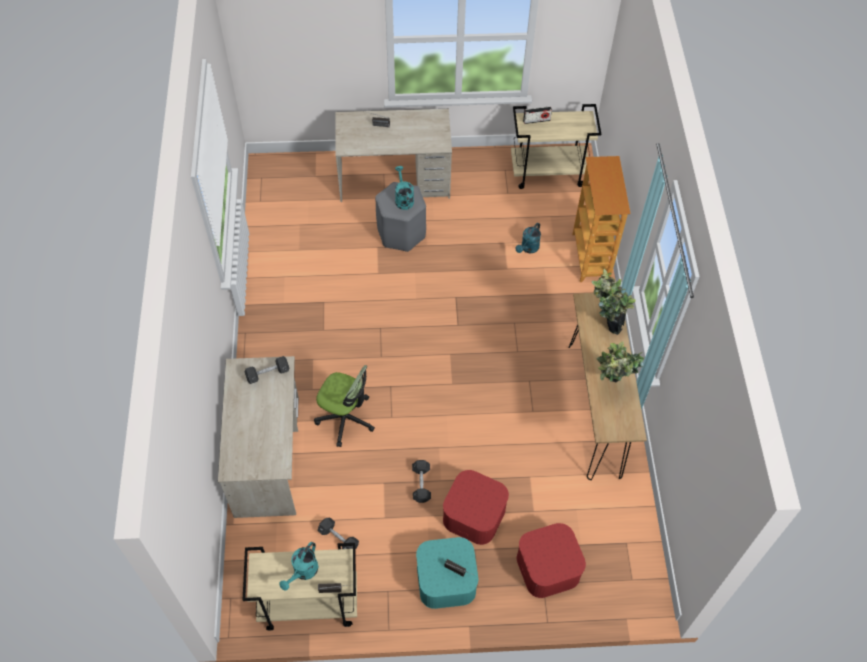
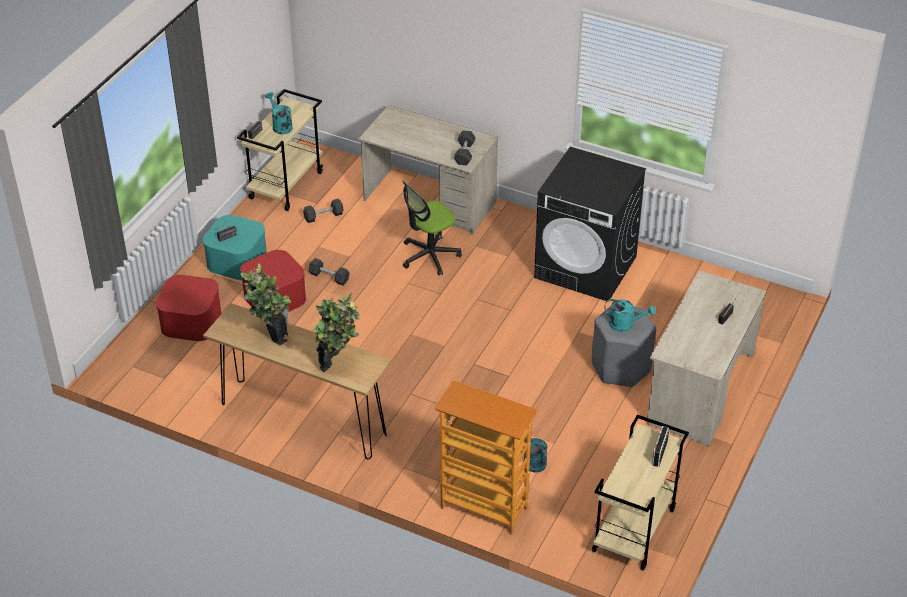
camera: 120 degrees right, 15 degrees down
(296, 298) = (586, 267): none -> black washing machine

